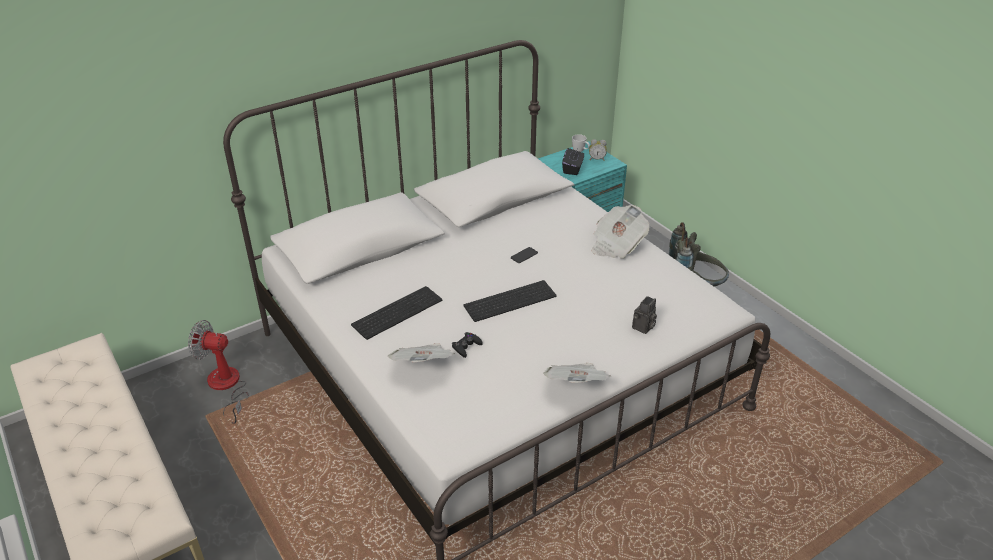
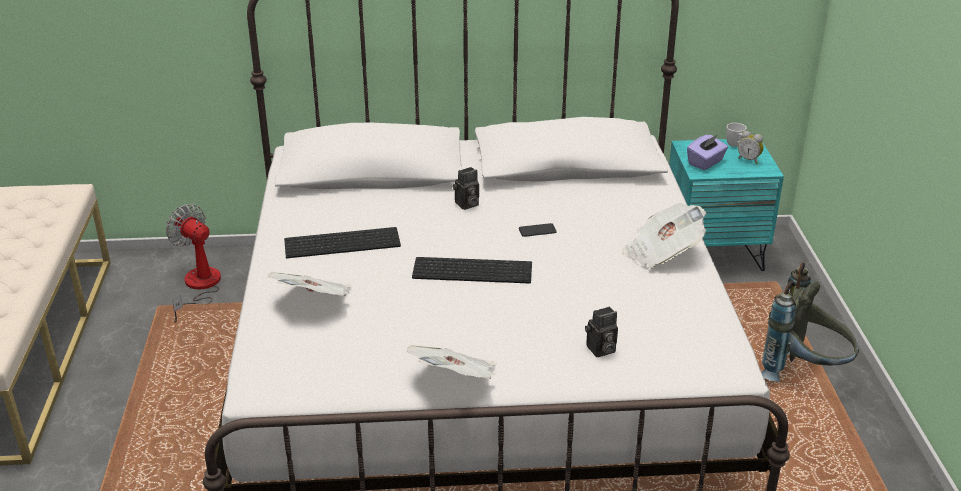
camera: 30 degrees right, 5 degrees down
(457, 251) = (466, 205): none -> camera
(466, 347) = (377, 299): black game controller -> none
(572, 169) = (706, 162): black tissue box -> purple tissue box

